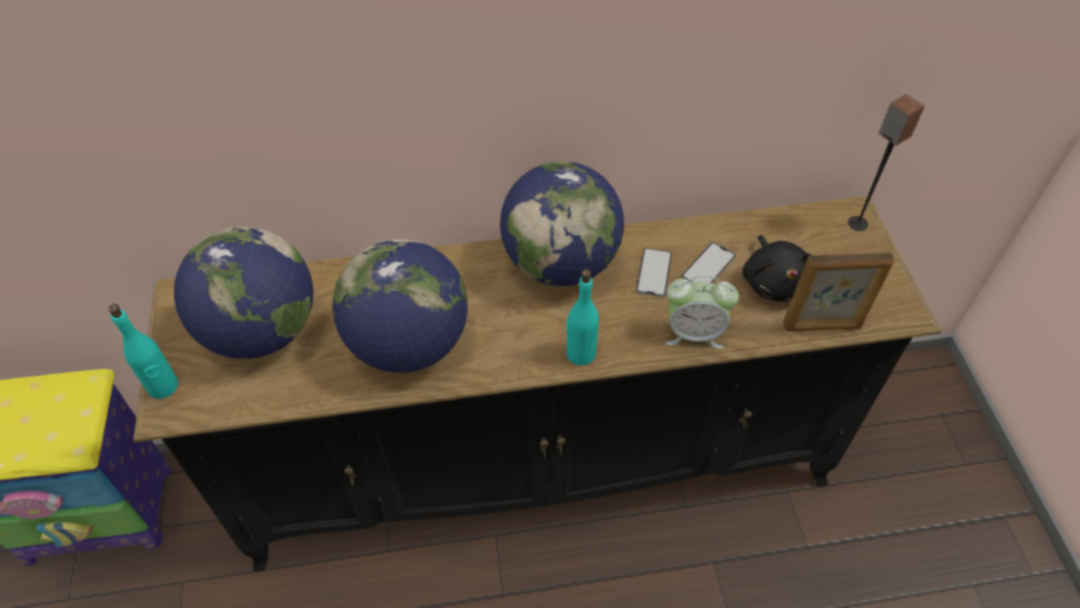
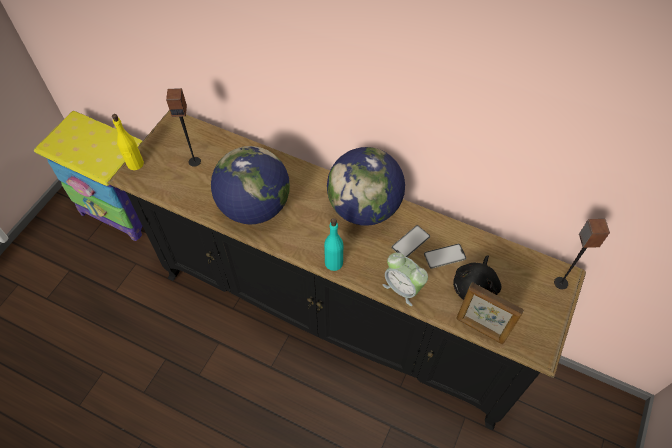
camera: 35 degrees right, 5 degrees up
(163, 386) = (135, 164): turquoise bottle -> yellow bottle
(261, 331) = (194, 161): globe -> speaker

